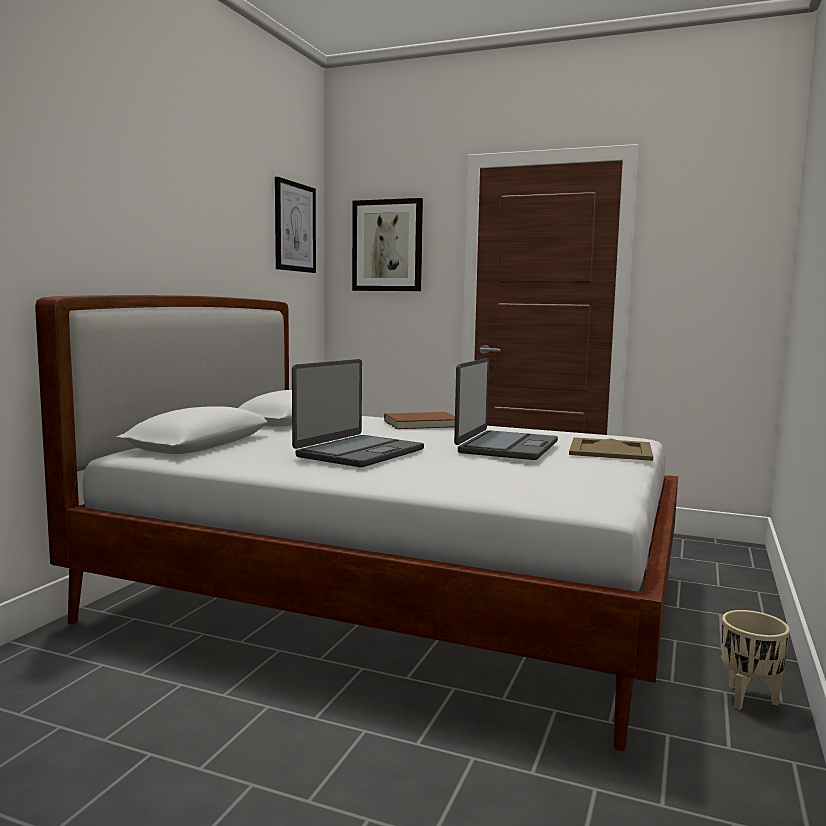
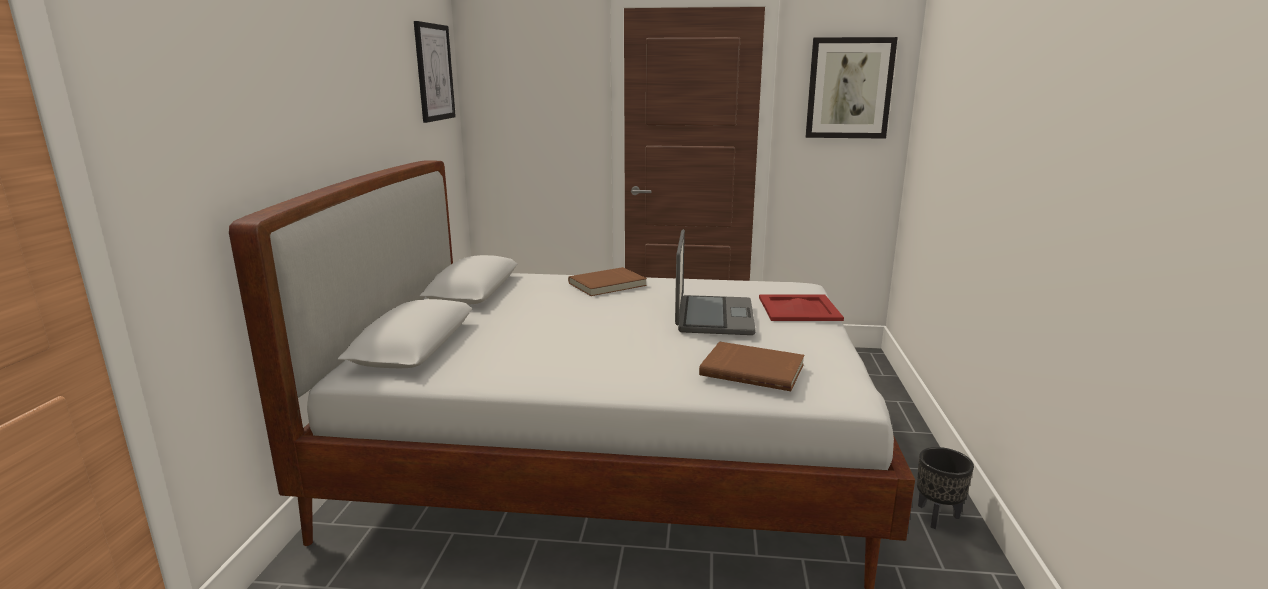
camera: 15 degrees left, 10 degrees up
(358, 453) = (588, 343): laptop -> none
(387, 245) = (529, 86): picture -> picture (849, 88)
(507, 478) = (752, 369): none -> brown book
(611, 450) = (800, 309): beige tray -> red tray
(749, 699) = (937, 517): beige planter -> black planter

